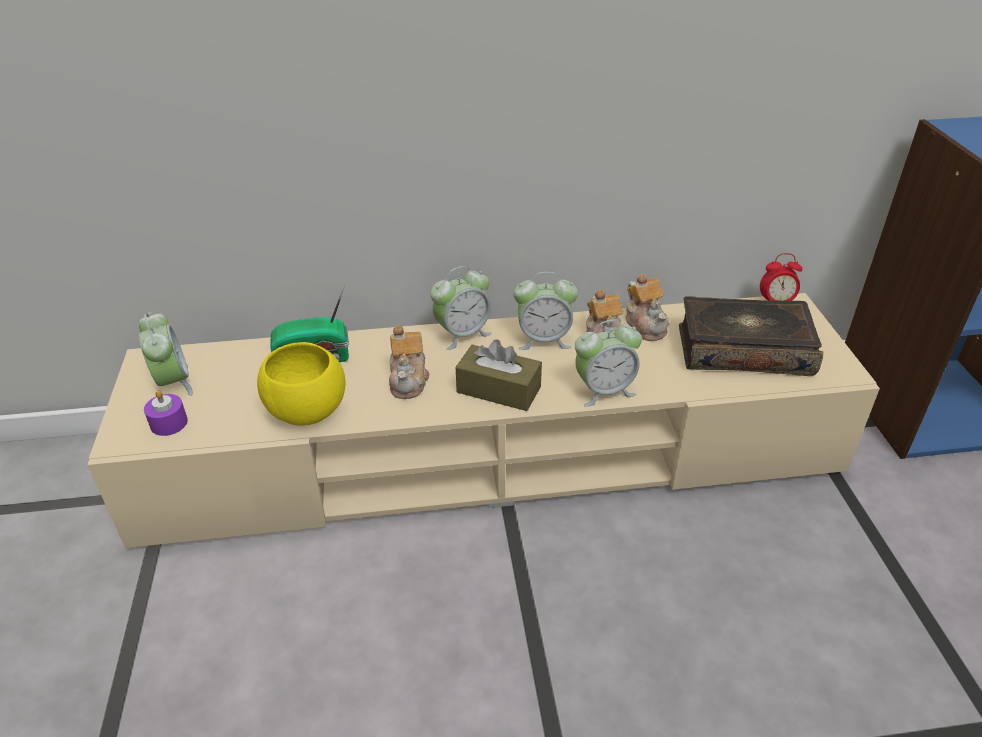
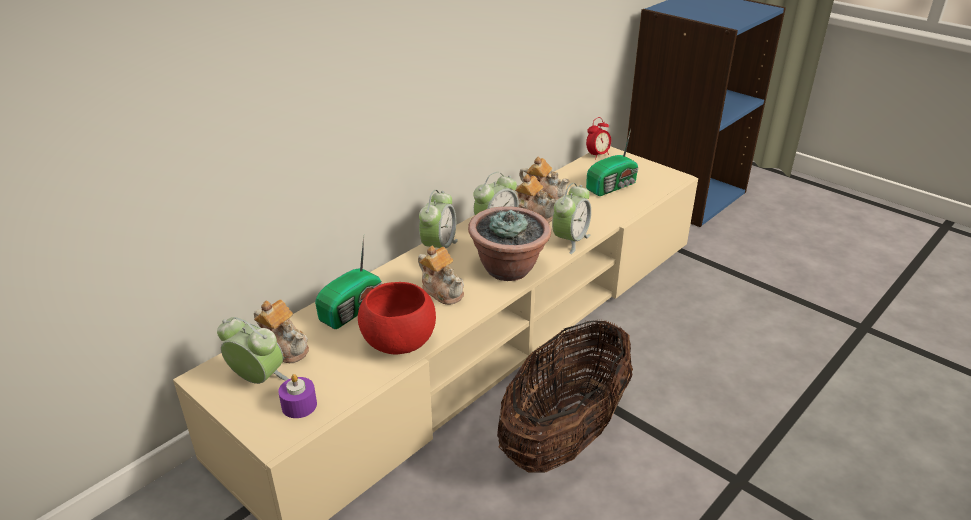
camera: 40 degrees left, 5 degrees down
(225, 364) = (285, 347): none -> teapot
(307, 412) = (400, 344): yellow bowl -> red bowl
(446, 603) = (564, 435): none -> basket
(498, 390) = (509, 269): brown tissue box -> potted plant
(743, 350) = (613, 186): book -> radio

